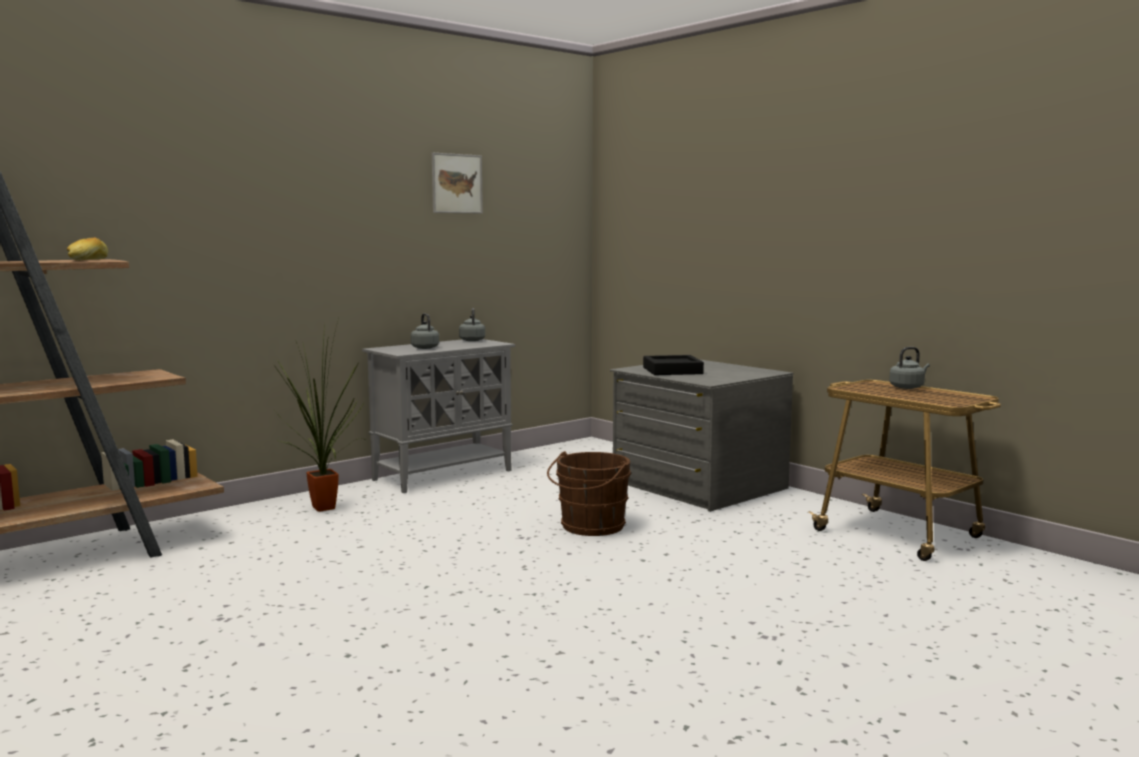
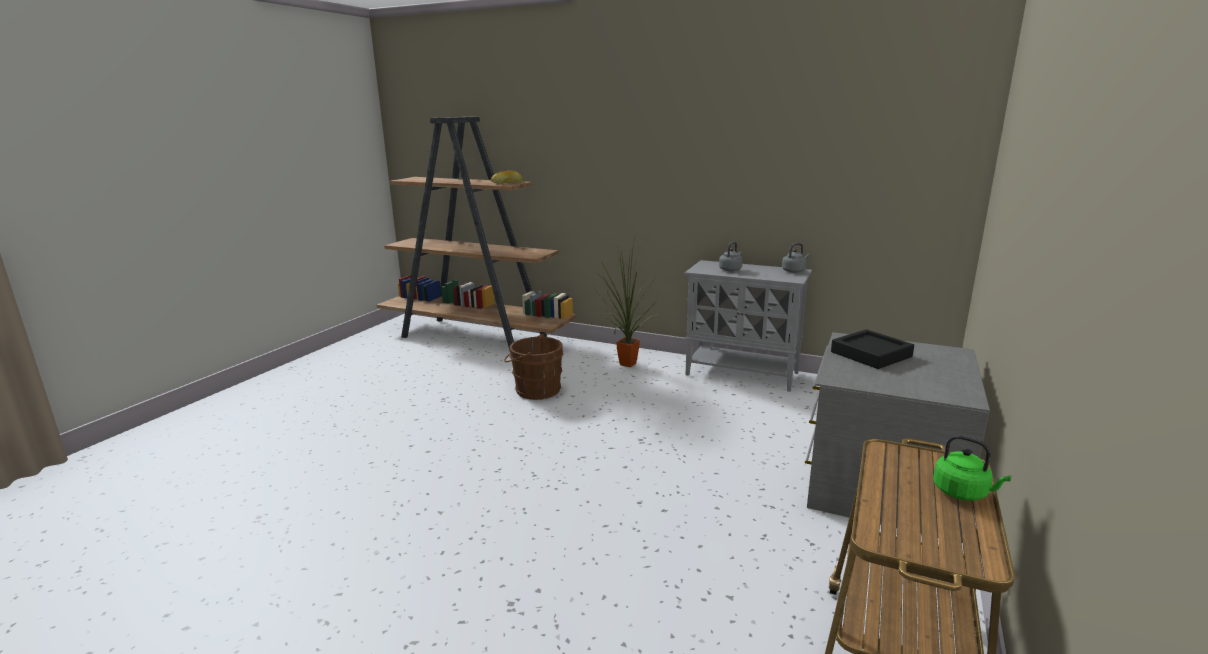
camera: 65 degrees right, 10 degrees up
(456, 183) = (806, 127): picture -> none
(590, 527) = (692, 460): brown bucket -> brown bucket (535, 390)
(908, 387) = (963, 493): grey kettle -> green kettle

